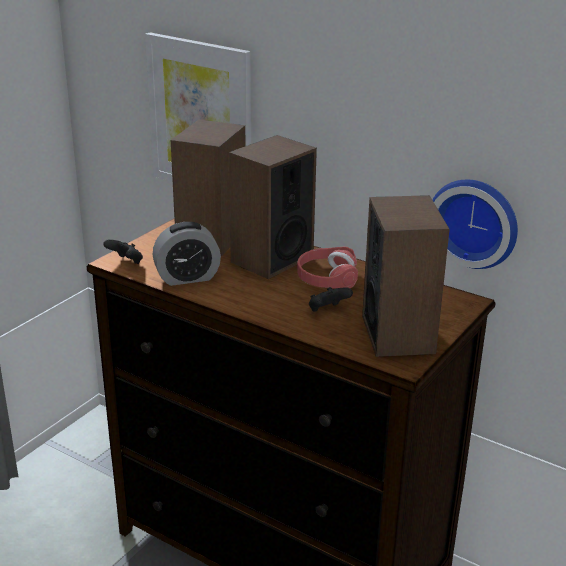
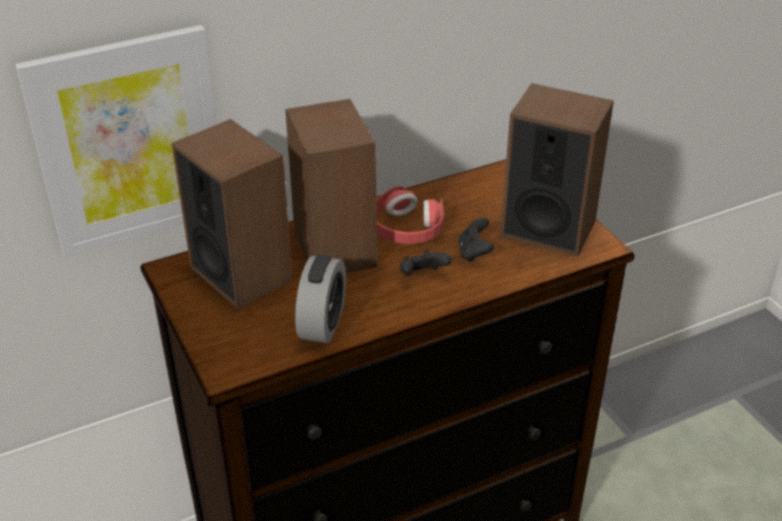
camera: 60 degrees left, 10 degrees up
(126, 262) = (238, 361): black game controller -> black game controller (422, 276)
(475, 221) = (494, 91): wall clock -> none

